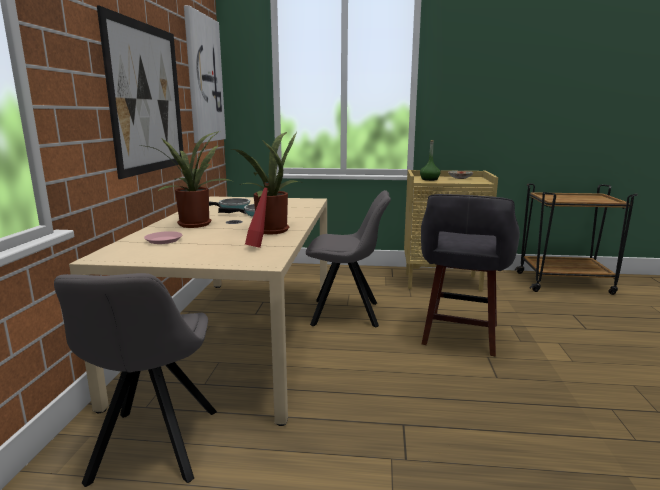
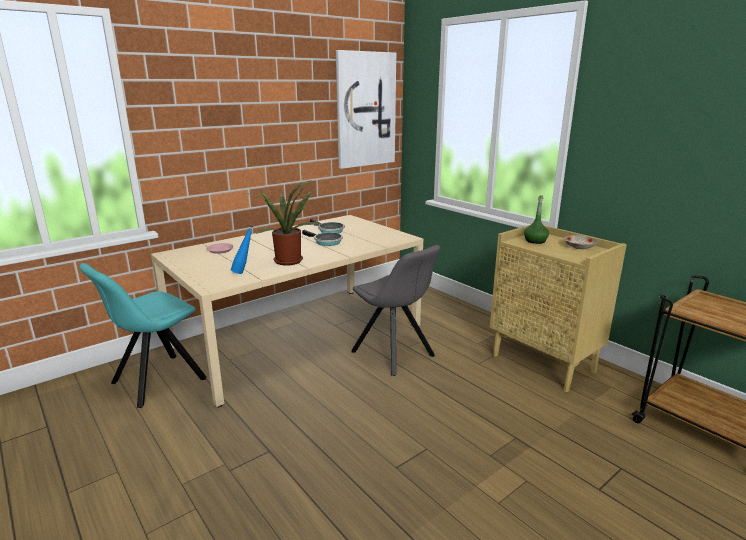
camera: 45 degrees right, 5 degrees up
(147, 99) = (268, 137): picture -> none
(154, 445) = (158, 380): grey chair -> turquoise chair
(194, 224) = (269, 240): potted plant -> none
(259, 246) = (244, 272): red bottle -> blue bottle
(459, 336) = (442, 419): grey stool -> none

